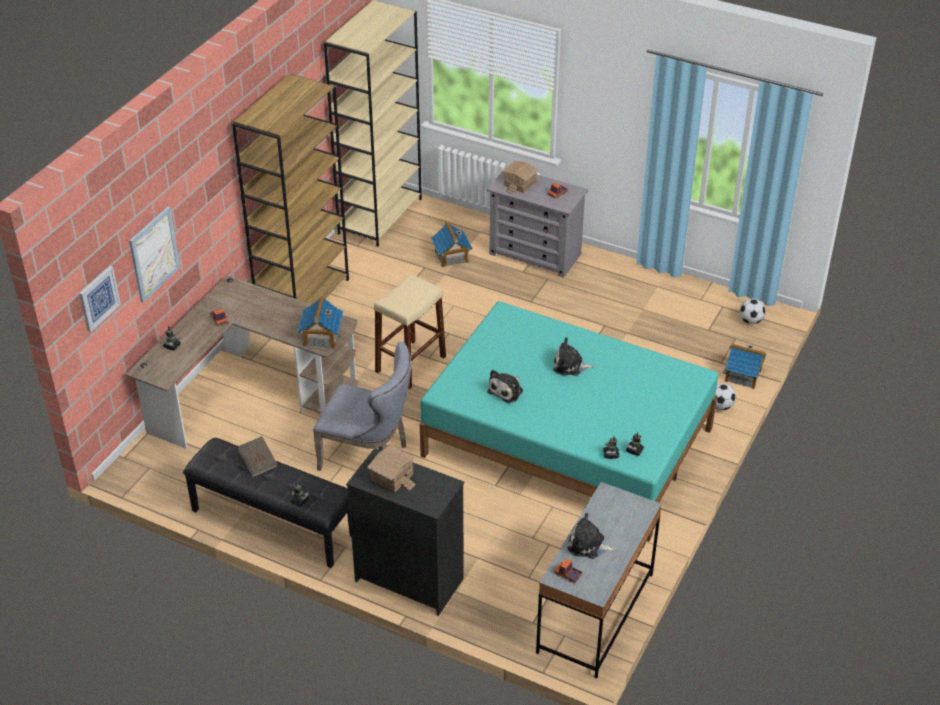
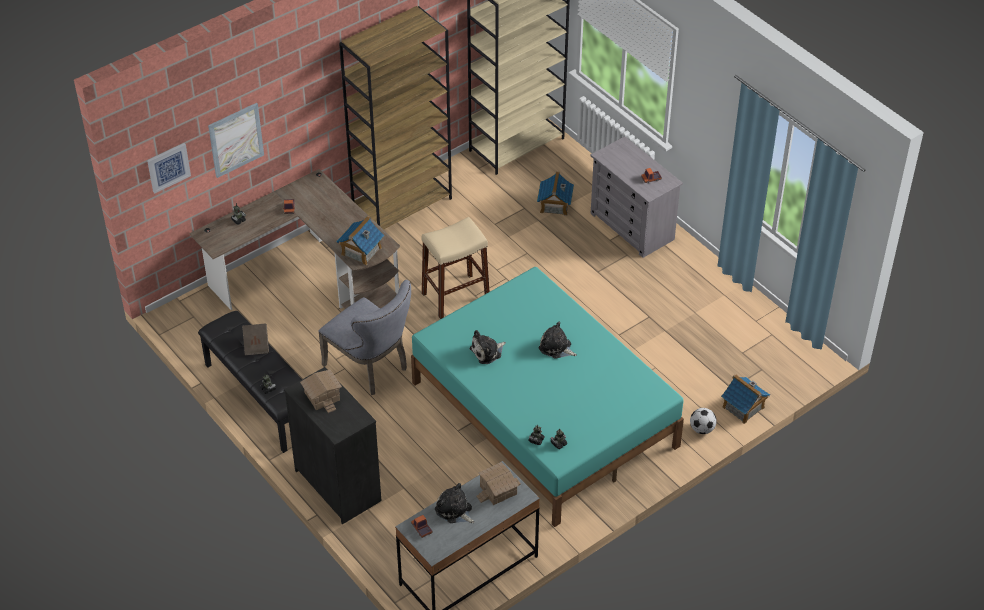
camera: 25 degrees right, 5 degrees up
(520, 184) = (624, 158): toy house -> toy house (499, 491)
(750, 321) = (788, 357): football -> none

